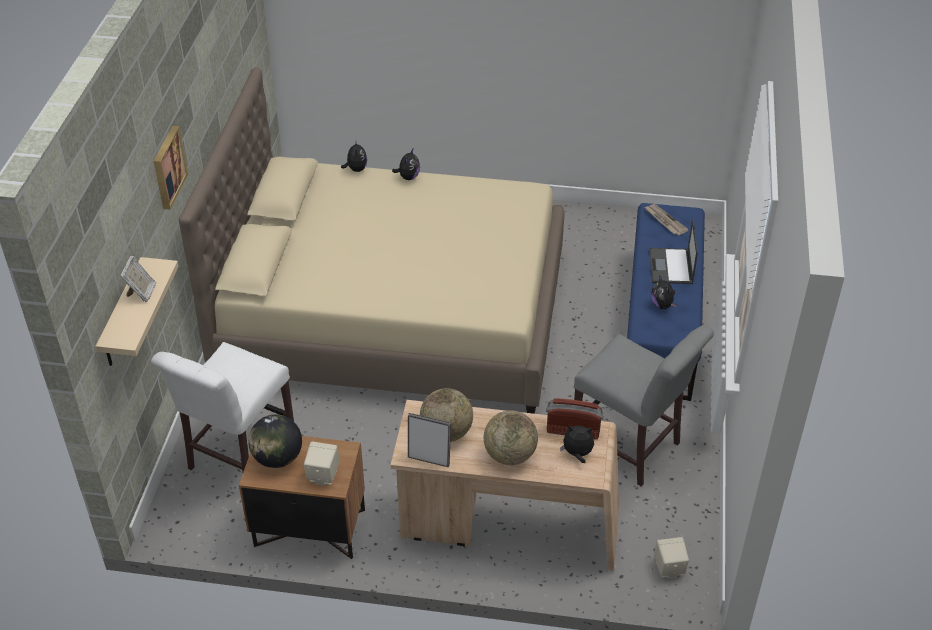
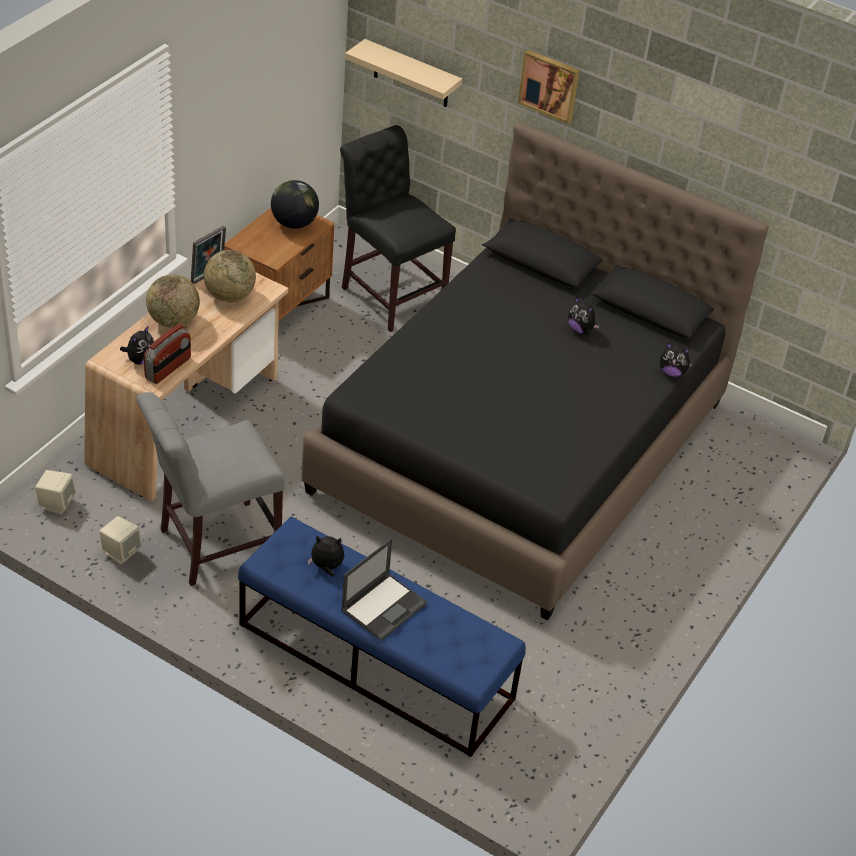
camera: 110 degrees right, 0 degrees up
(141, 293) = (412, 68): picture frame -> none
(237, 456) = (390, 293): white chair -> black chair
(322, 475) = (256, 240): beige speaker -> beige speaker (121, 552)
(393, 315) = (520, 446): beige bed -> black bed
(408, 177) = (635, 405): plush toy -> plush toy (580, 329)
(664, 221) = (472, 643): newspaper -> none
(671, 267) = (384, 606): laptop -> laptop turned 105 degrees clockwise

